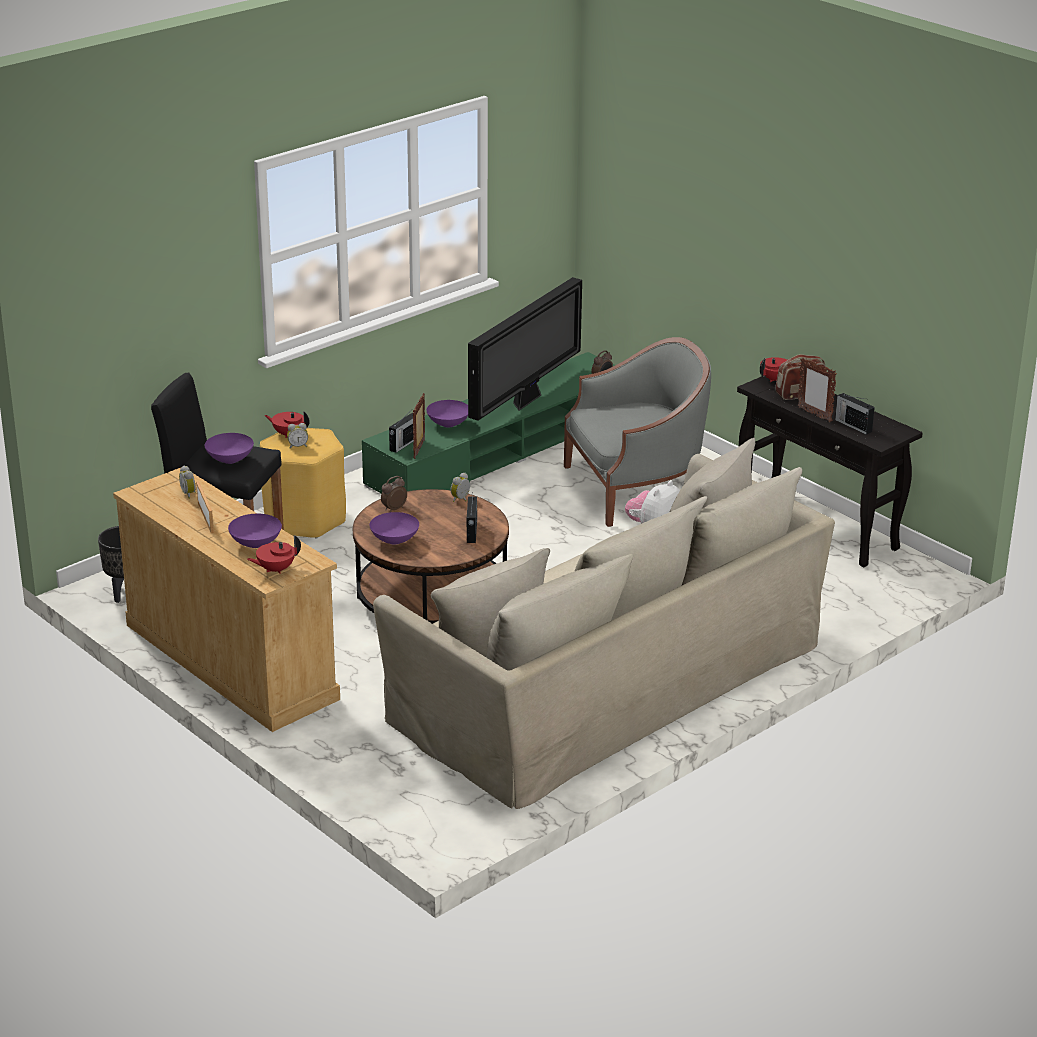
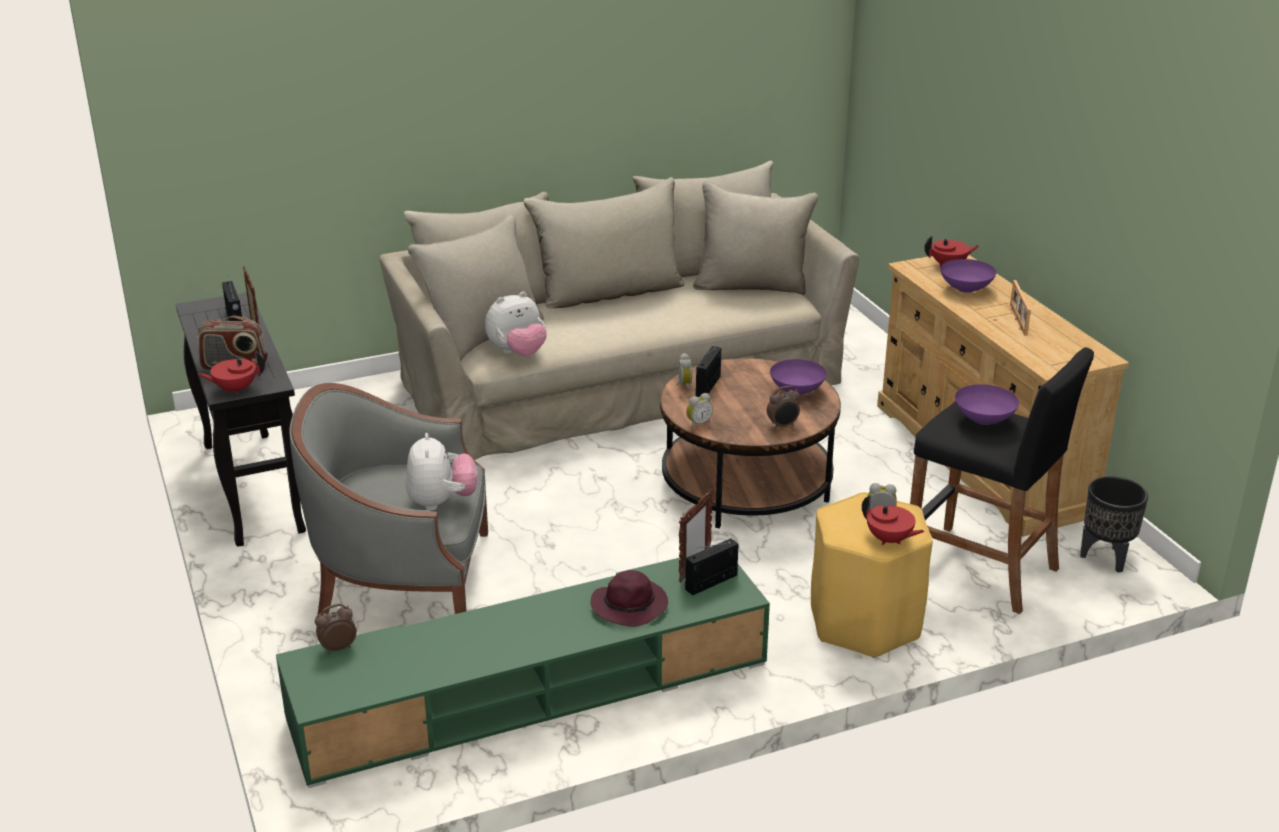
camera: 160 degrees left, 0 degrees up
(189, 494) = (1037, 347): alarm clock -> alarm clock (683, 385)
(448, 424) = (630, 606): purple bowl -> purple hat
(527, 400) = (484, 630): television -> none
(602, 421) = (441, 502): none -> plush toy

